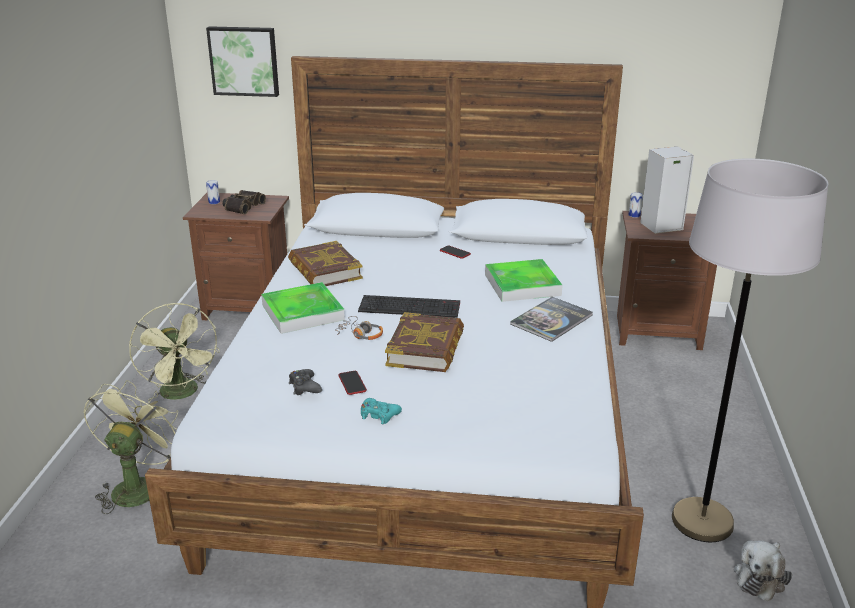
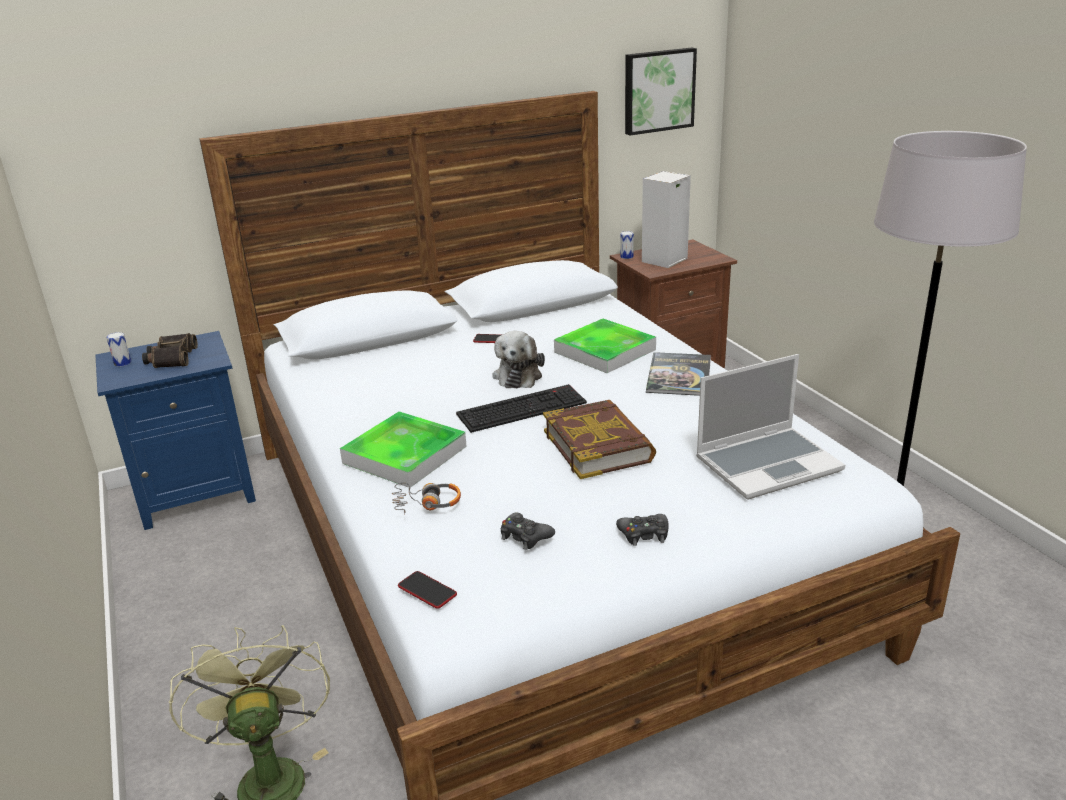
camera: 30 degrees left, 0 degrees up
(183, 394) = (212, 630): green fan -> none
(244, 61) = (124, 157): picture -> picture (658, 90)
(248, 307) = (196, 494): brown nightstand -> blue nightstand
(324, 271) = (369, 401): book -> none
(352, 383) = (571, 511): phone -> phone (427, 591)
(360, 334) = (508, 455): headphones -> headphones (427, 503)
(379, 415) = (644, 534): turquoise game controller -> black game controller
(525, 403) = (768, 464): none -> laptop
(761, 577) = (986, 563): plush toy -> plush toy (518, 375)

